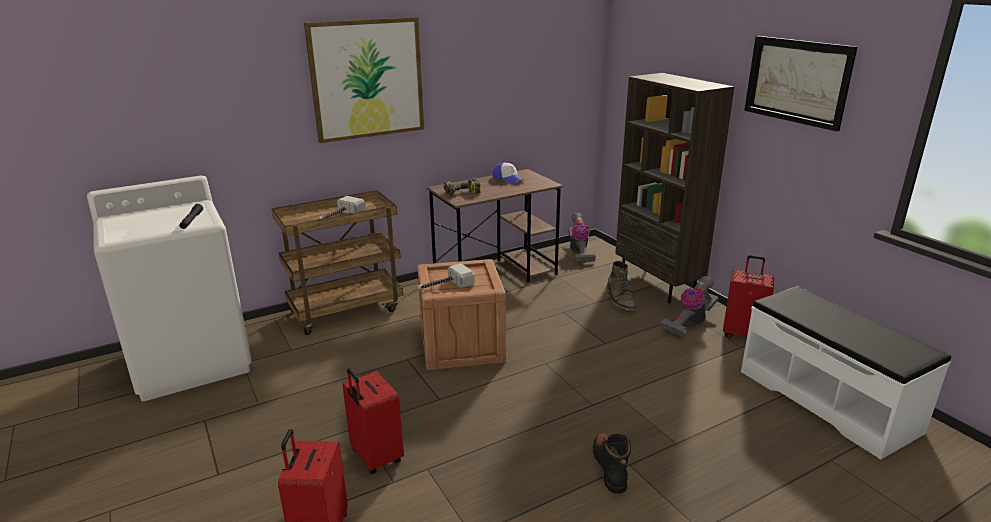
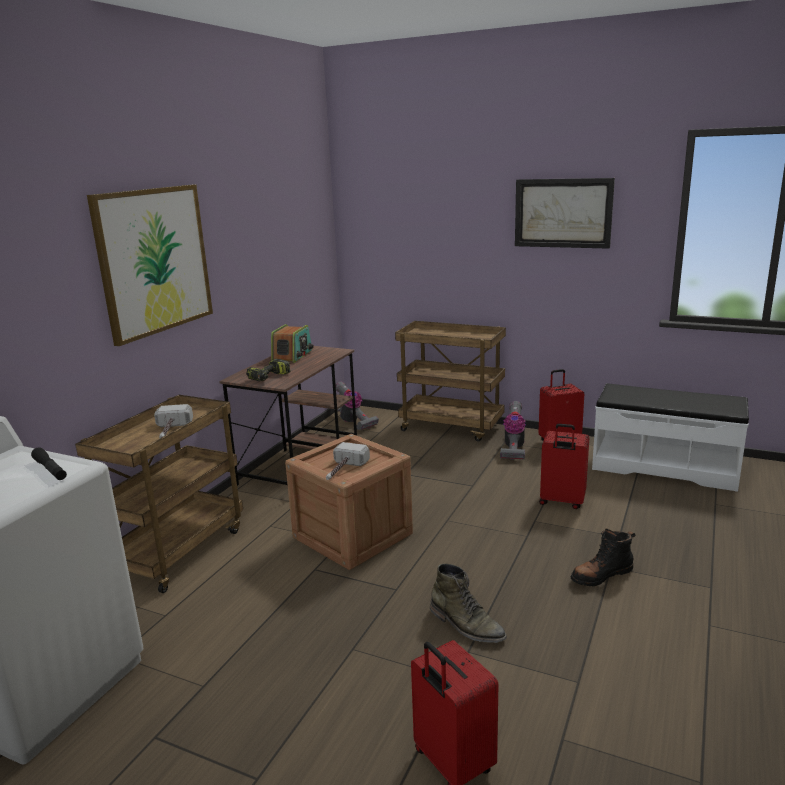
camera: 35 degrees left, 5 degrees down
(375, 457) = (407, 668): red suitcase -> red suitcase (561, 502)
(508, 179) = (292, 355): cap -> radio
(610, 467) = (601, 575): black boot -> black boot turned 75 degrees counterclockwise
(620, 300) = (439, 448): green boot -> green boot (466, 625)
(658, 284) = (452, 427): brown bookcase -> brown cart

